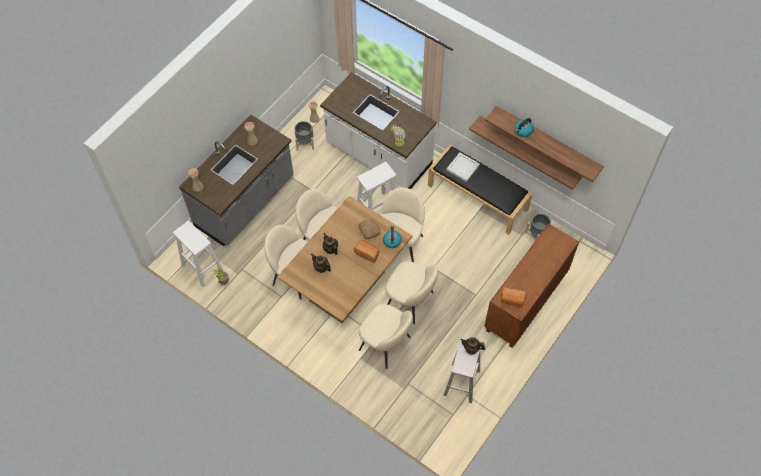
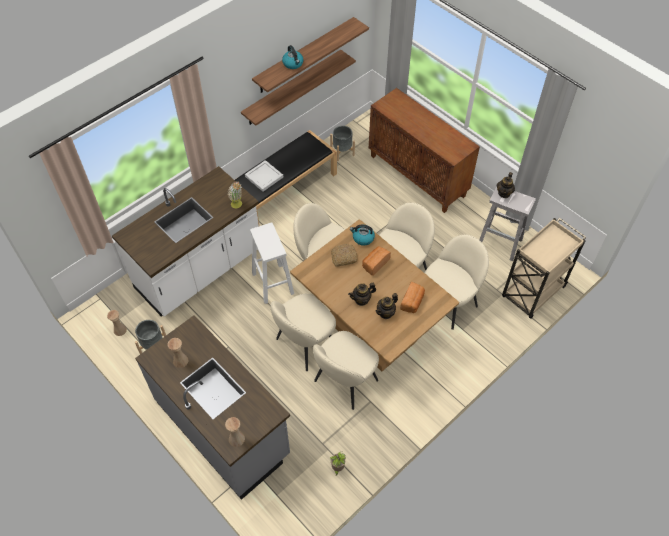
camera: 80 degrees left, 5 degrees down
(202, 267) = (309, 494): white stool -> none
(410, 415) = (532, 293): none -> beige cart
(512, 300) = (455, 148): bread -> bread (412, 302)

